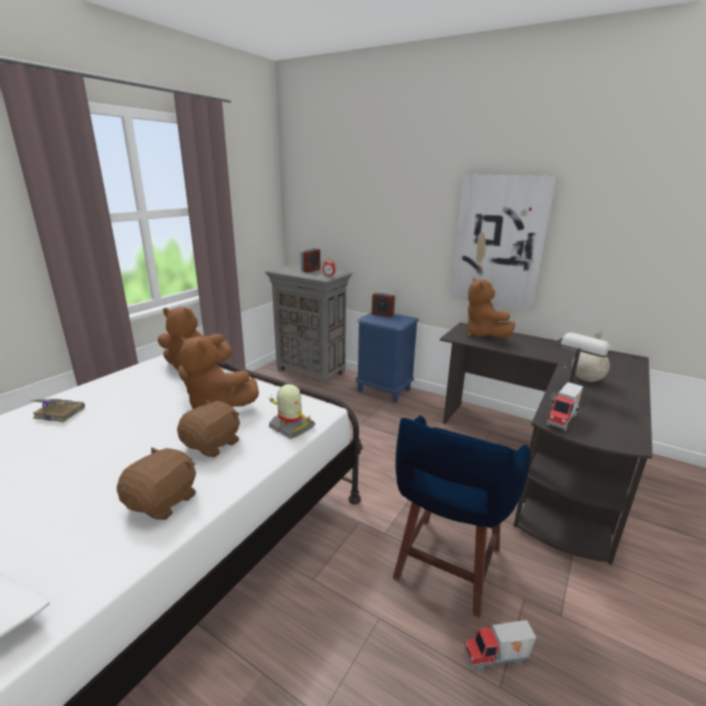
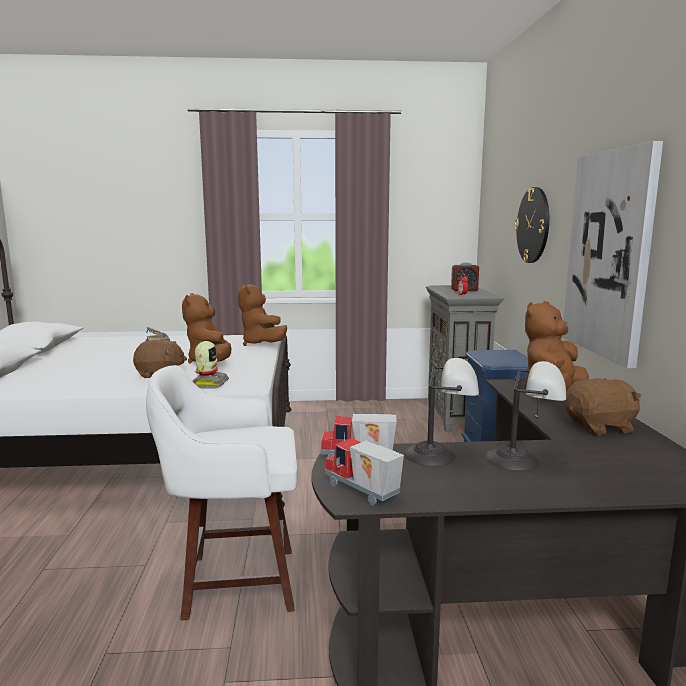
camera: 55 degrees right, 10 degrees down
(163, 501) = (86, 382): brown plush toy -> brown plush toy (600, 427)
(383, 314) = (508, 354): alarm clock -> none
(390, 217) = (533, 225): none -> wall clock
(445, 567) = (234, 582): blue stool -> white stool
(496, 659) = (136, 644): toy truck -> toy truck (361, 492)
(586, 380) = (524, 460): globe -> table lamp

